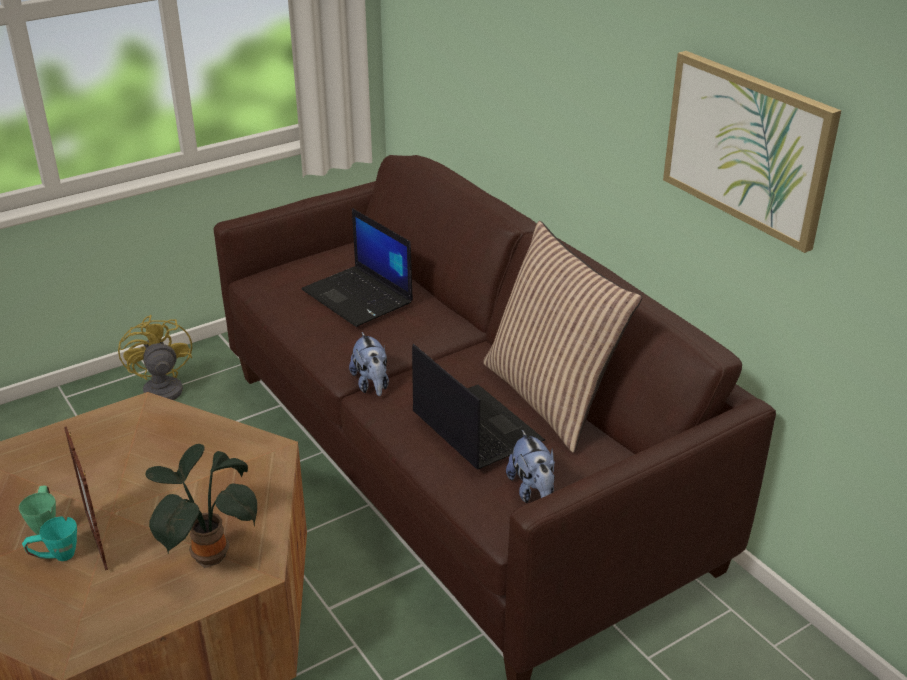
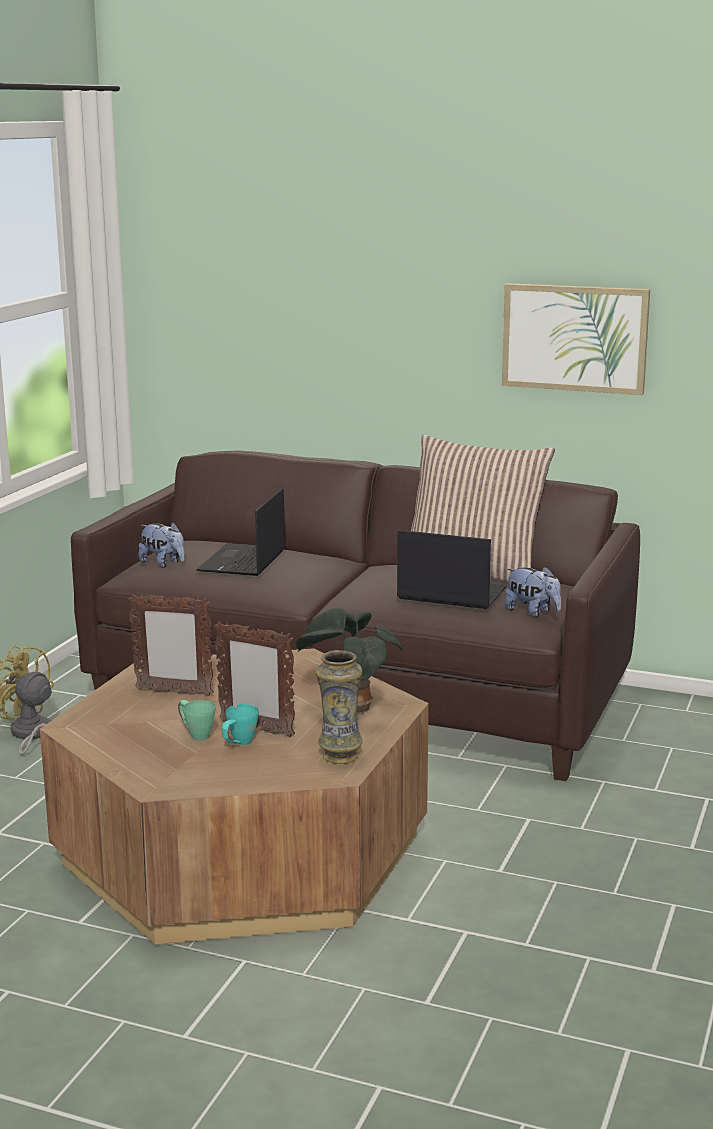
camera: 35 degrees left, 15 degrees down
(105, 623) = (340, 756): none -> vase
(108, 453) = (173, 692): none -> picture frame
(359, 297) = (243, 561): laptop -> laptop turned 90 degrees clockwise
(372, 384) = (327, 604): plush toy -> plush toy (163, 563)

